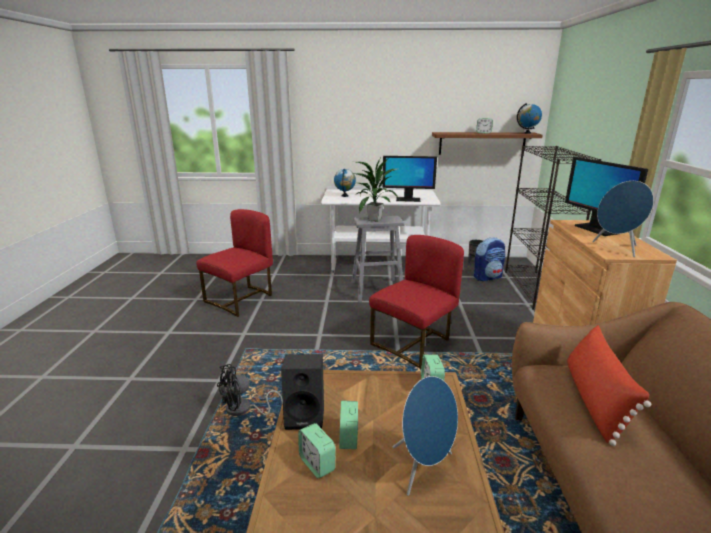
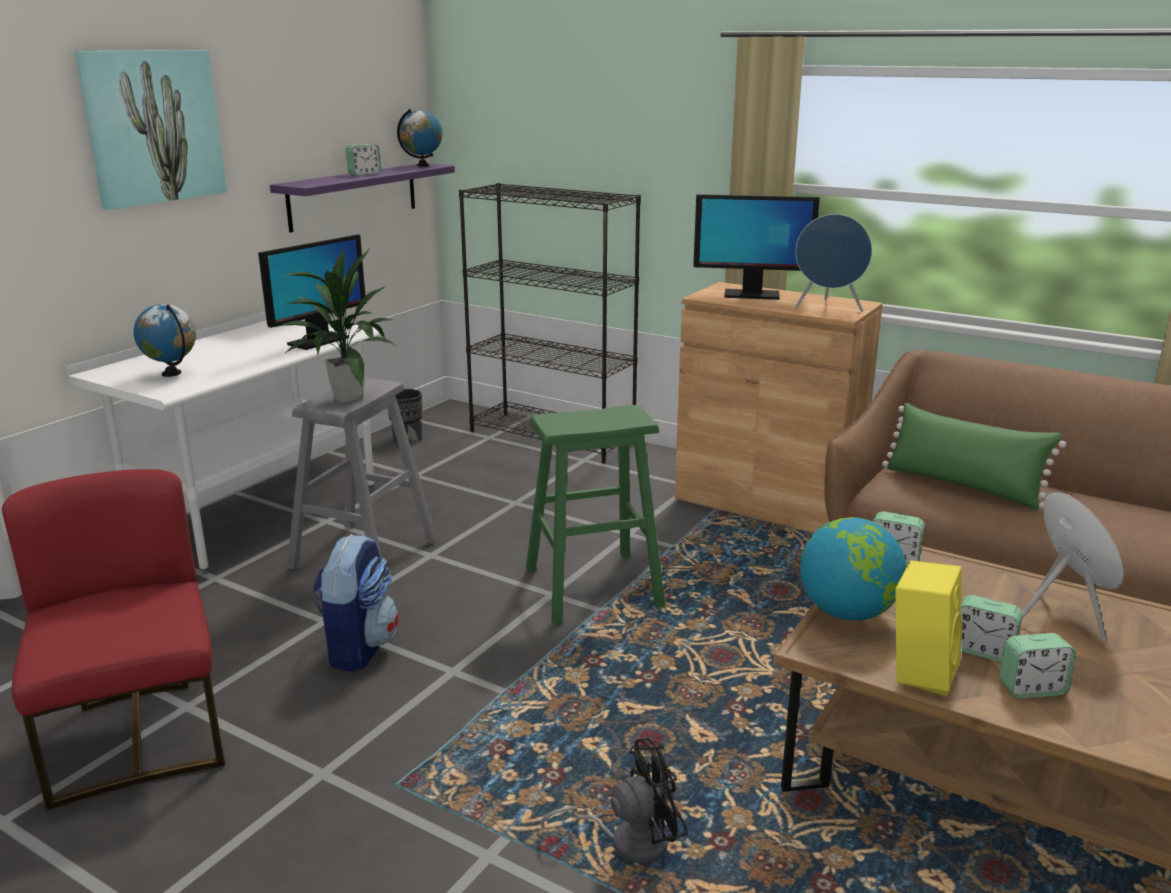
camera: 60 degrees left, 0 degrees up
(243, 410) = (628, 840): black fan -> black fan turned 105 degrees counterclockwise
(306, 416) = (920, 671): black speaker -> yellow speaker
(350, 381) = (848, 612): none -> globe
(379, 103) = (154, 127): none -> picture
(414, 344) = (593, 587): red chair -> green stool
(482, 143) = (353, 196): brown shelf -> purple shelf
(487, 277) = (467, 449): backpack -> backpack (358, 647)
(594, 400) = (963, 486): red pillow -> green pillow

